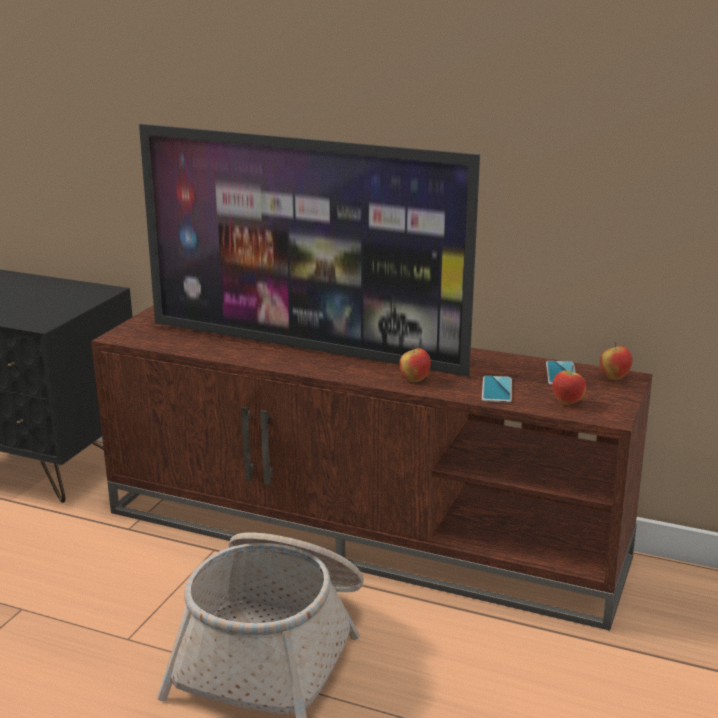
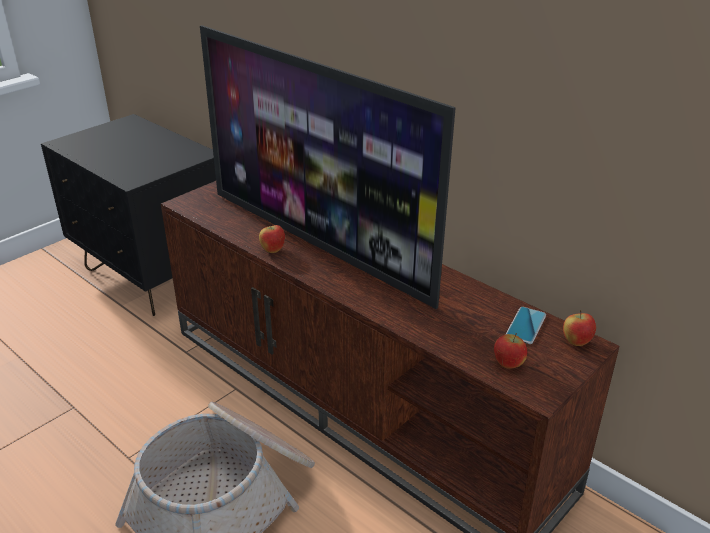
camera: 20 degrees right, 10 degrees up
(414, 380) = (385, 303): apple -> apple (273, 250)
(497, 390) = (451, 332): phone -> none

